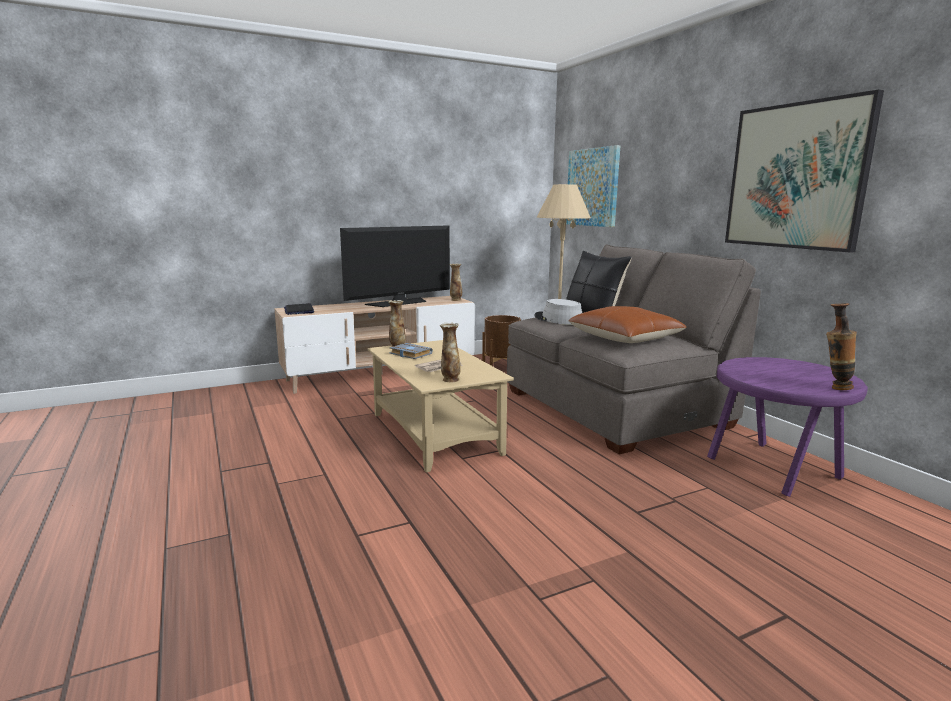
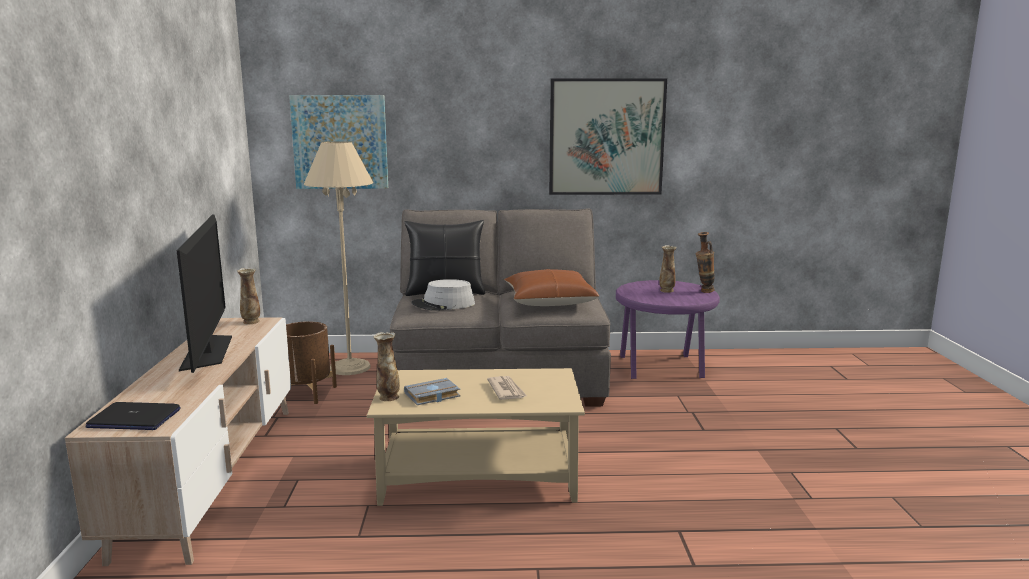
camera: 65 degrees left, 0 degrees up
(450, 380) = (557, 393): vase -> vase (666, 291)

